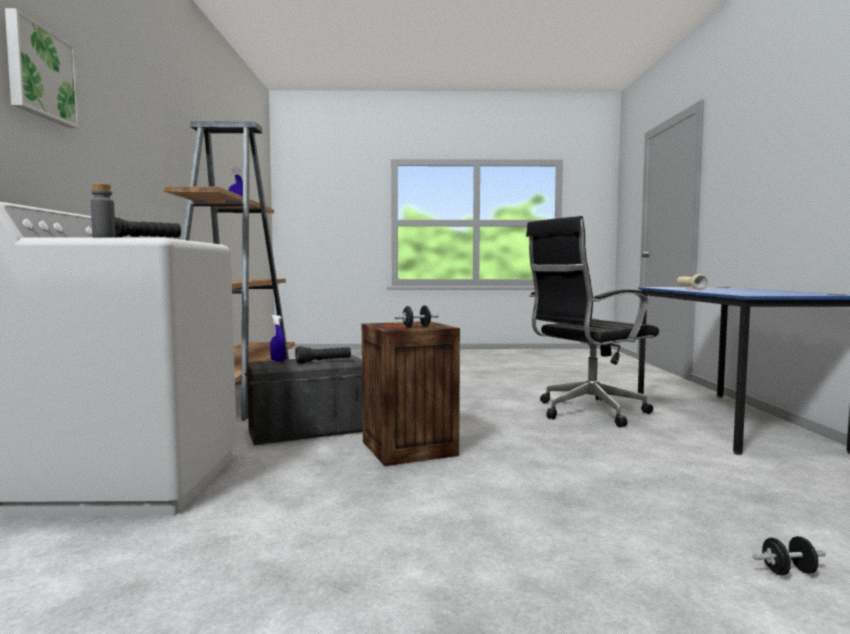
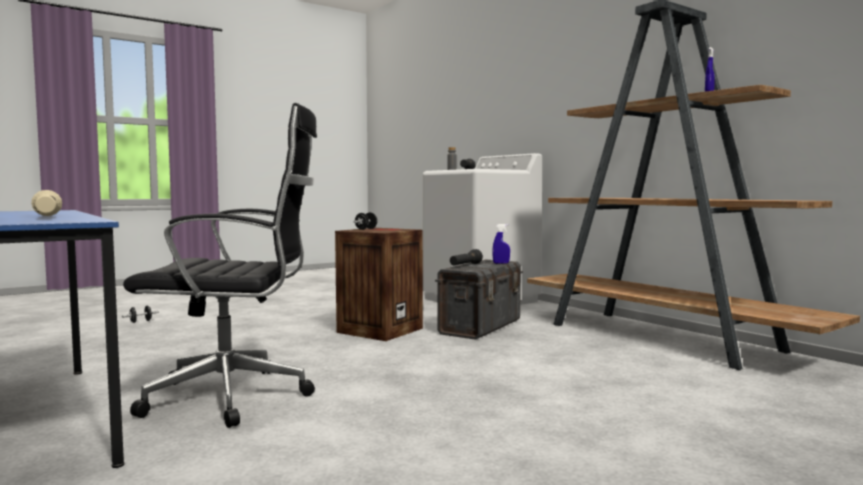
camera: 145 degrees right, 0 degrees up
(40, 73) = (531, 79): picture -> none
(586, 412) = (236, 397): black office chair -> black office chair turned 60 degrees clockwise

